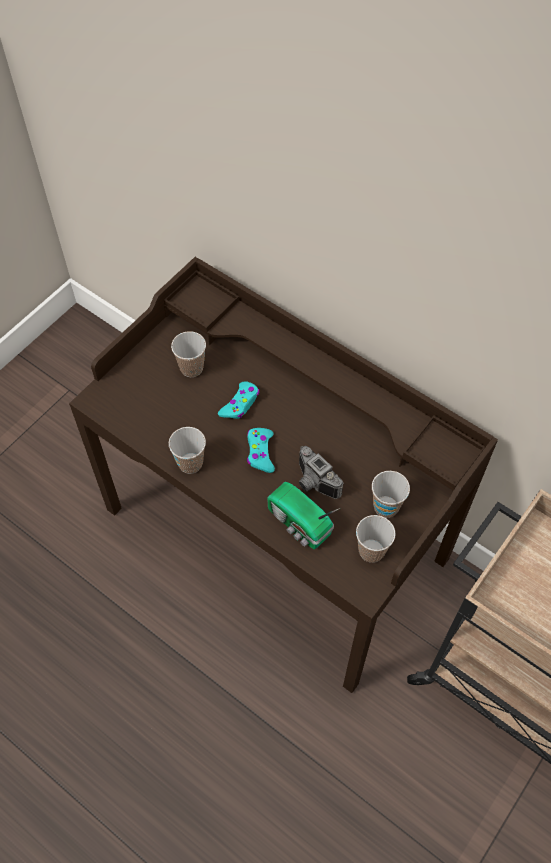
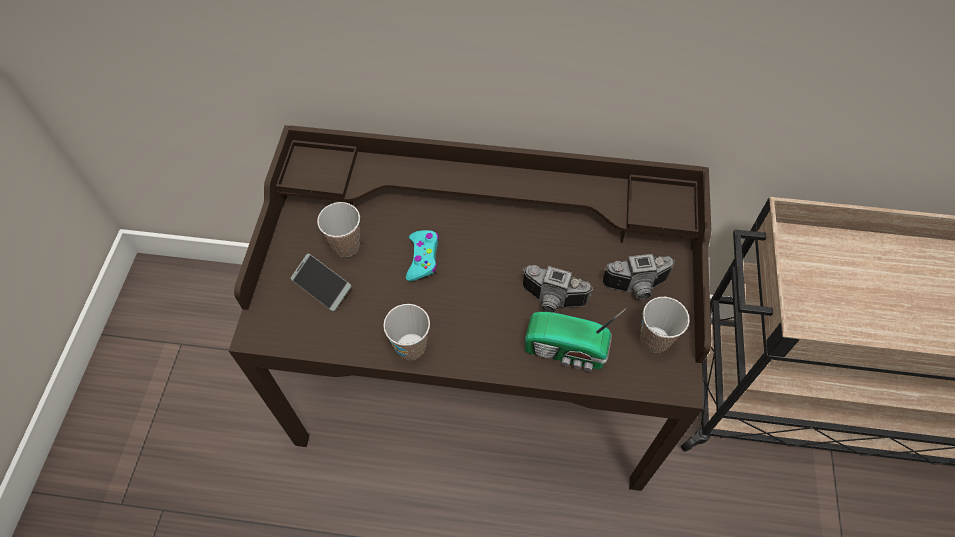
camera: 30 degrees left, 0 degrees up
(157, 389) = (322, 285): none -> phone
(260, 453) = (477, 298): turquoise game controller -> none
(386, 507) = (637, 288): cup -> camera

